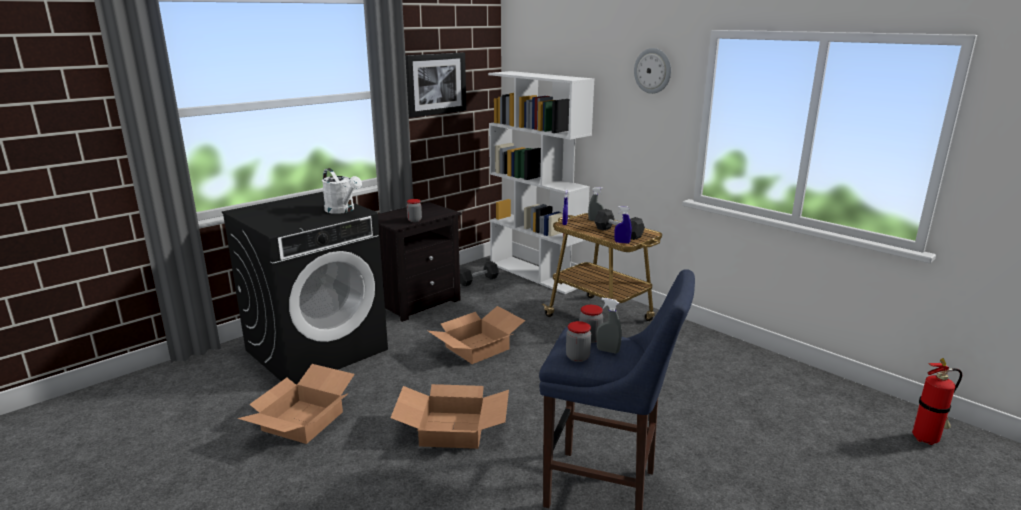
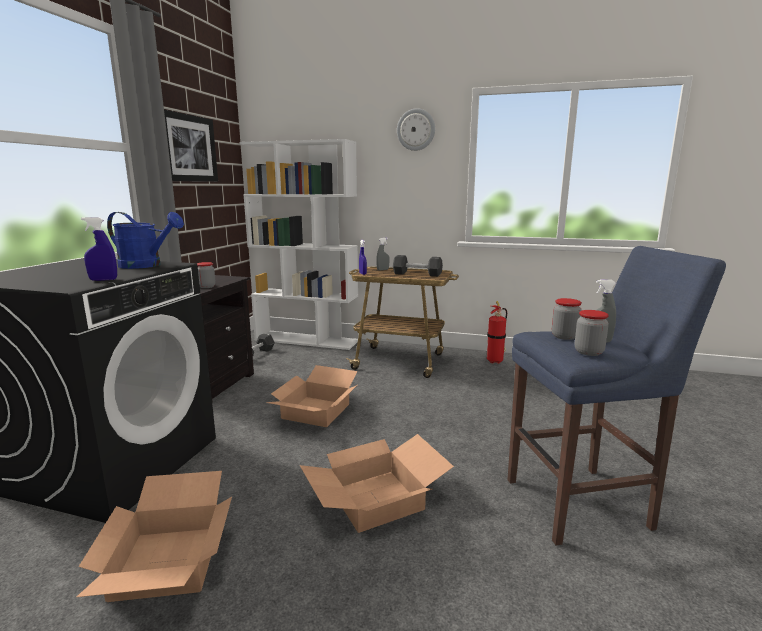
camera: 30 degrees left, 5 degrees down
(342, 210) = (146, 265): white watering can -> blue watering can
(622, 242) = (433, 278): blue spray bottle -> blue spray bottle (103, 280)
(927, 439) = (702, 386): fire extinguisher -> fire extinguisher (495, 361)

